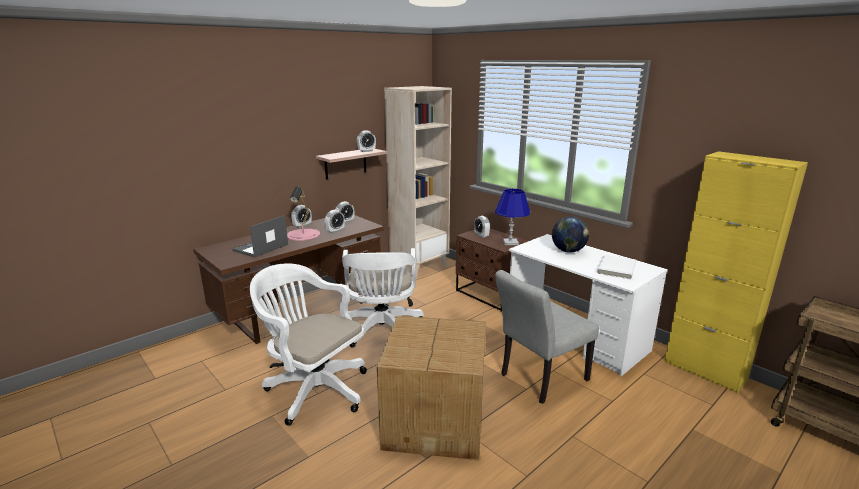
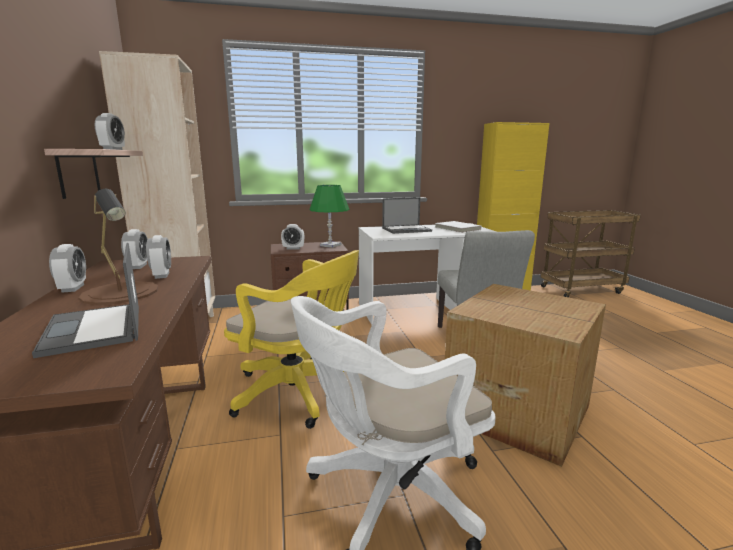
camera: 60 degrees left, 5 degrees down
(303, 235) = (120, 293): pink table lamp -> brown table lamp
(382, 331) = (299, 394): white office chair -> yellow office chair
(510, 242) = (330, 245): blue table lamp -> green table lamp
(568, 251) = (407, 229): globe -> laptop

